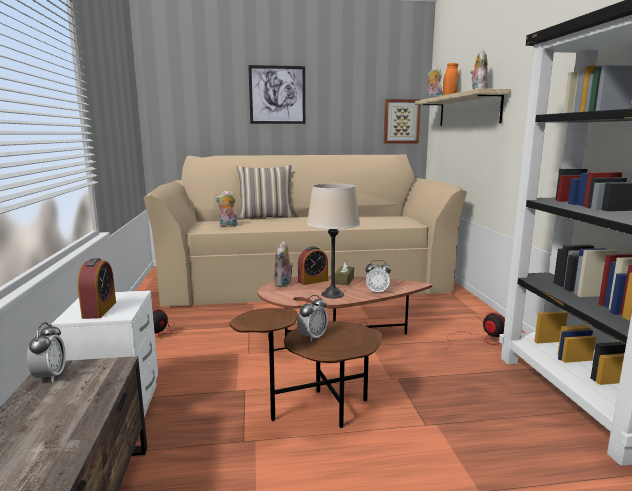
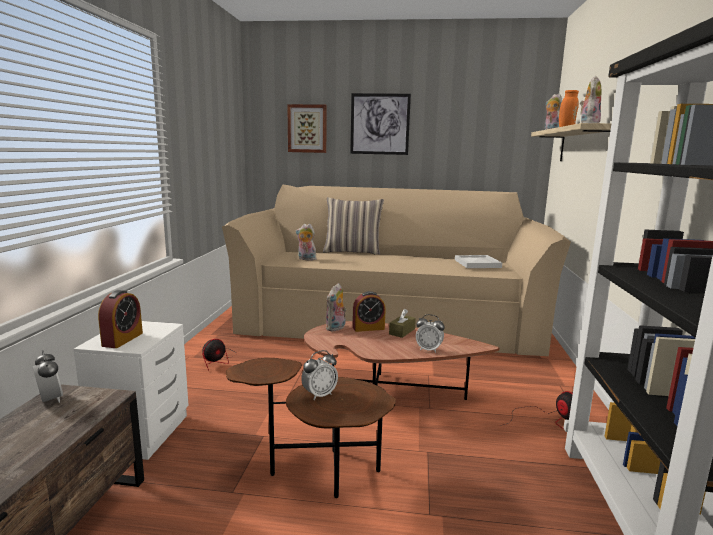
camera: 15 degrees right, 0 degrees up
(50, 376) = (50, 400): alarm clock -> alarm clock turned 45 degrees counterclockwise
(332, 294) = (378, 346): beige table lamp -> none
(383, 218) = (476, 263): none -> white tray
(401, 121) = (517, 154): picture -> picture (307, 128)

